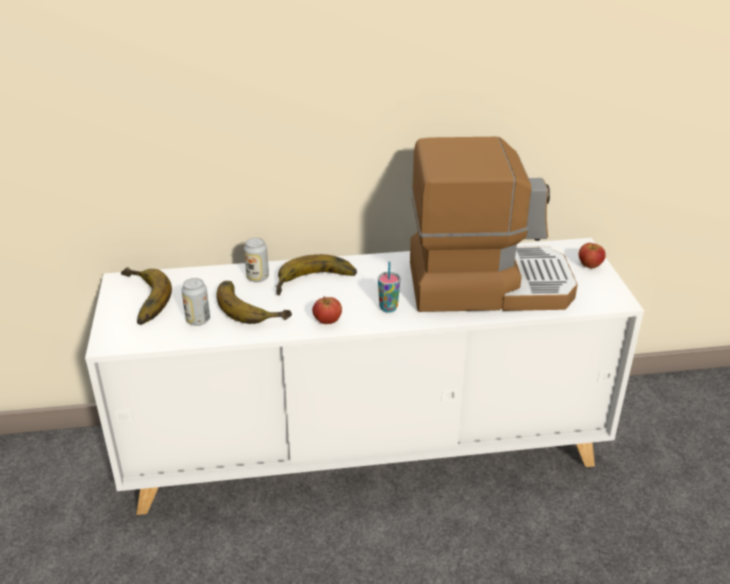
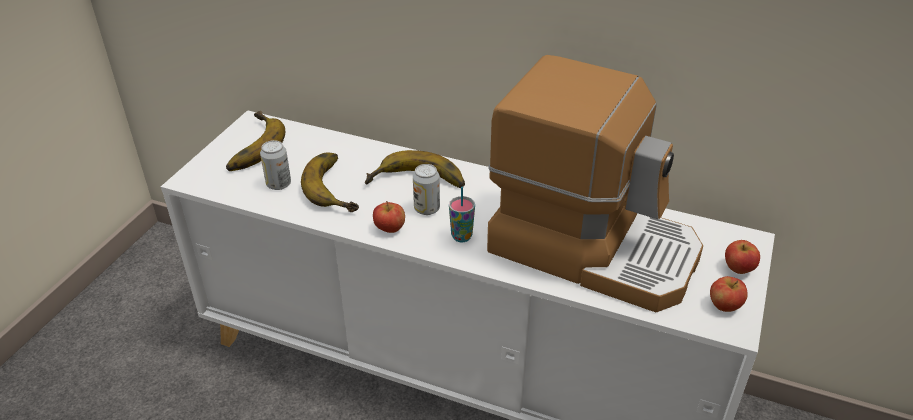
camera: 30 degrees right, 5 degrees up
(257, 277) = (369, 159): can -> can (427, 209)
(601, 290) = (724, 305): none -> apple

